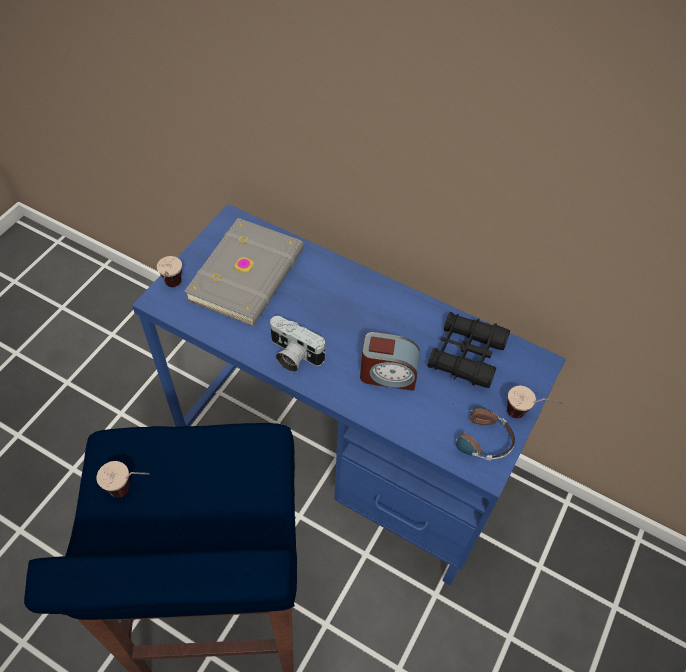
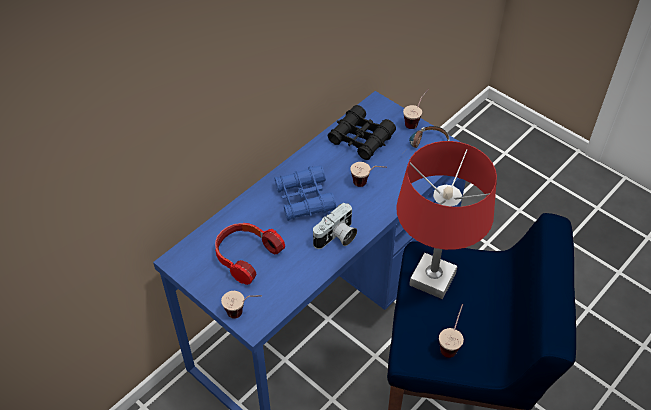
camera: 75 degrees left, 5 degrees down
(226, 458) = (432, 279): none -> red table lamp
(249, 275) = (245, 256): grey book -> headphones
(345, 313) = (304, 199): none -> blue binoculars
(388, 374) = (367, 184): alarm clock -> cup

